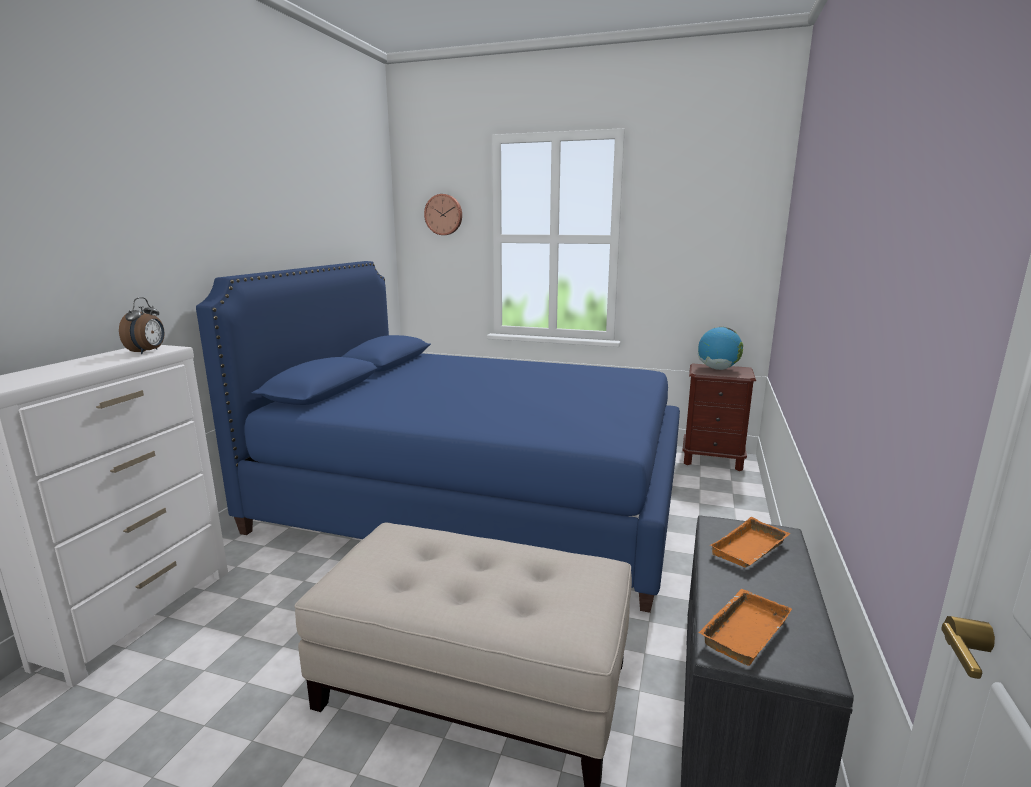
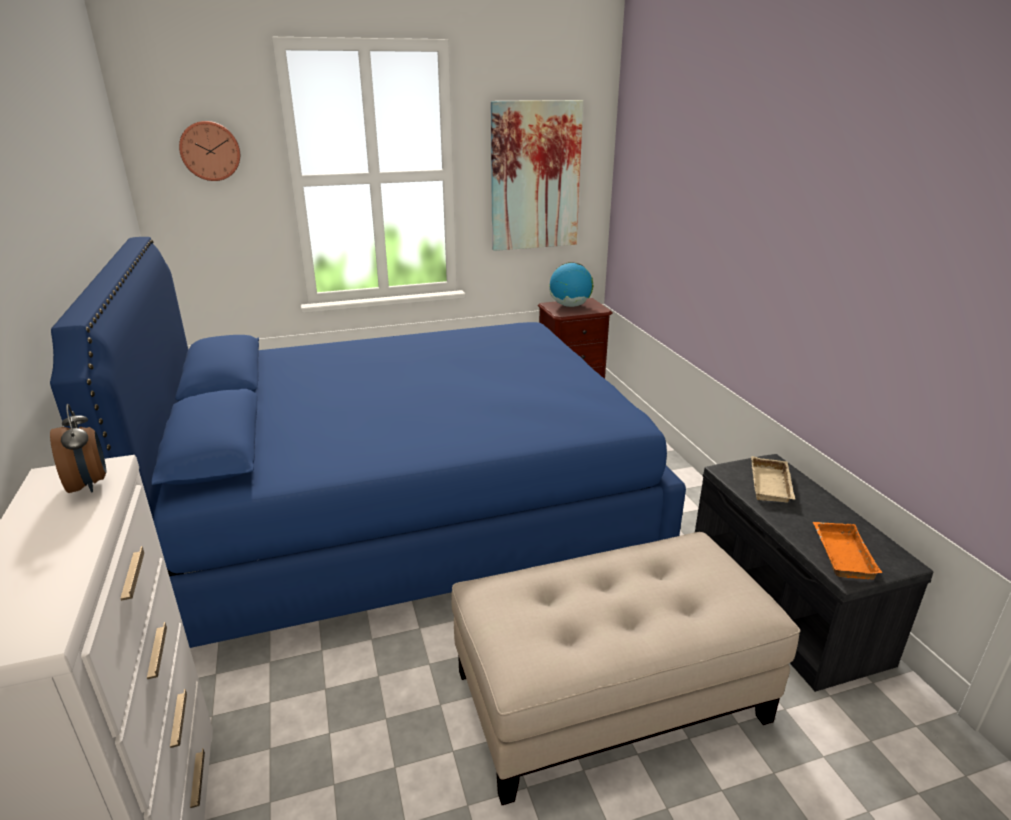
camera: 35 degrees left, 10 degrees up
(697, 245) = (535, 177): none -> picture
(751, 550) = (772, 485): orange tray -> beige tray

